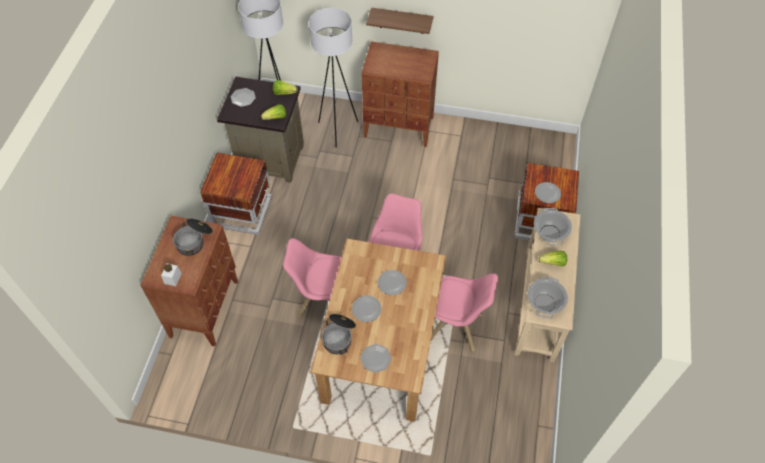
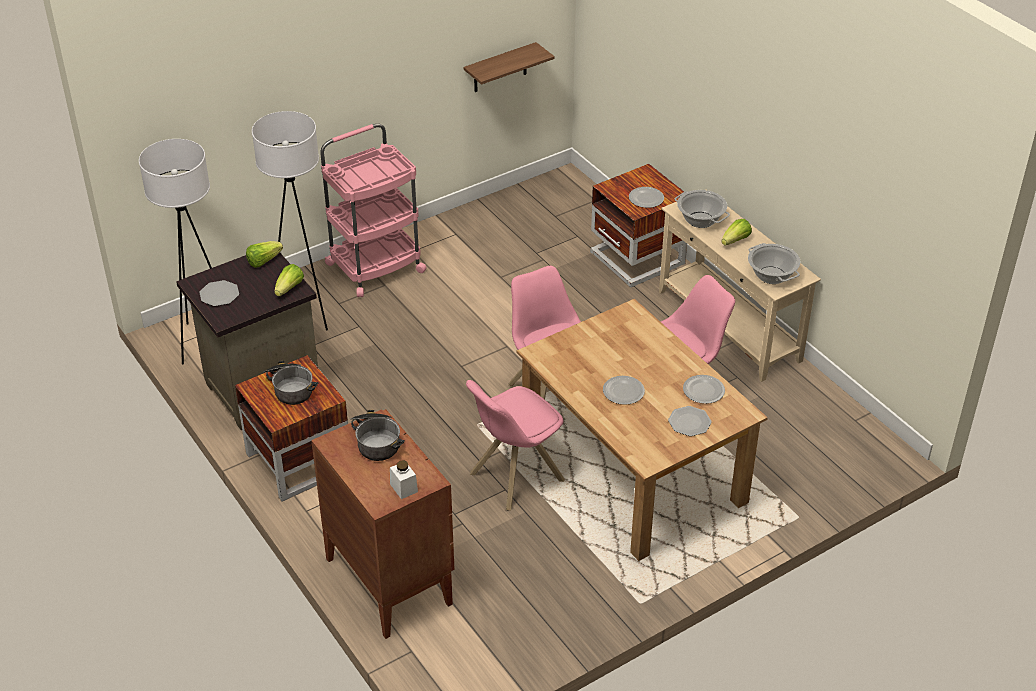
camera: 45 degrees left, 15 degrees down
(339, 336) = (630, 431): cooking pot -> cooking pot (290, 388)
(391, 283) = (616, 355): plate -> plate (703, 391)
(399, 128) = (376, 268): brown dresser -> pink cart
(401, 21) = (335, 104): shelf -> shelf (500, 68)

